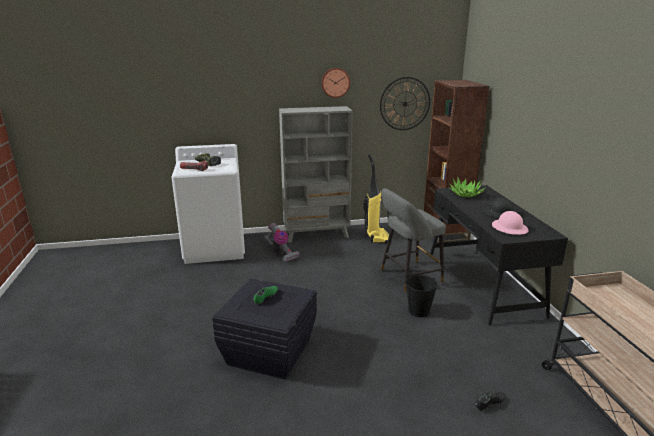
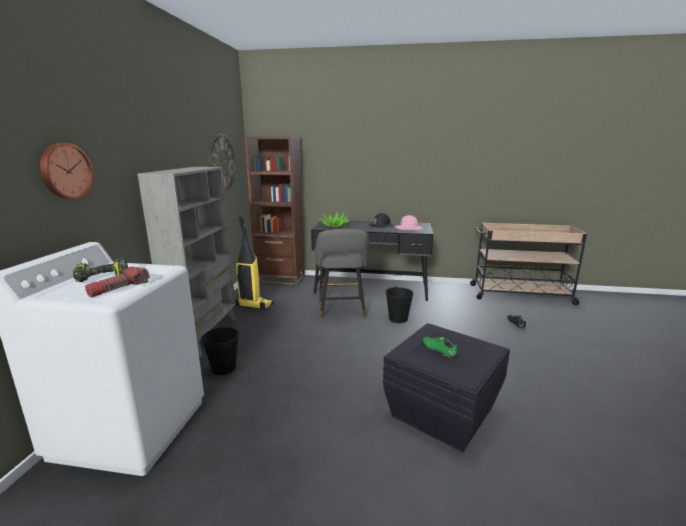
camera: 70 degrees left, 5 degrees down
(280, 253) = (223, 367): vacuum cleaner -> black bucket
(335, 82) = (176, 137): wall clock -> wall clock (65, 171)

